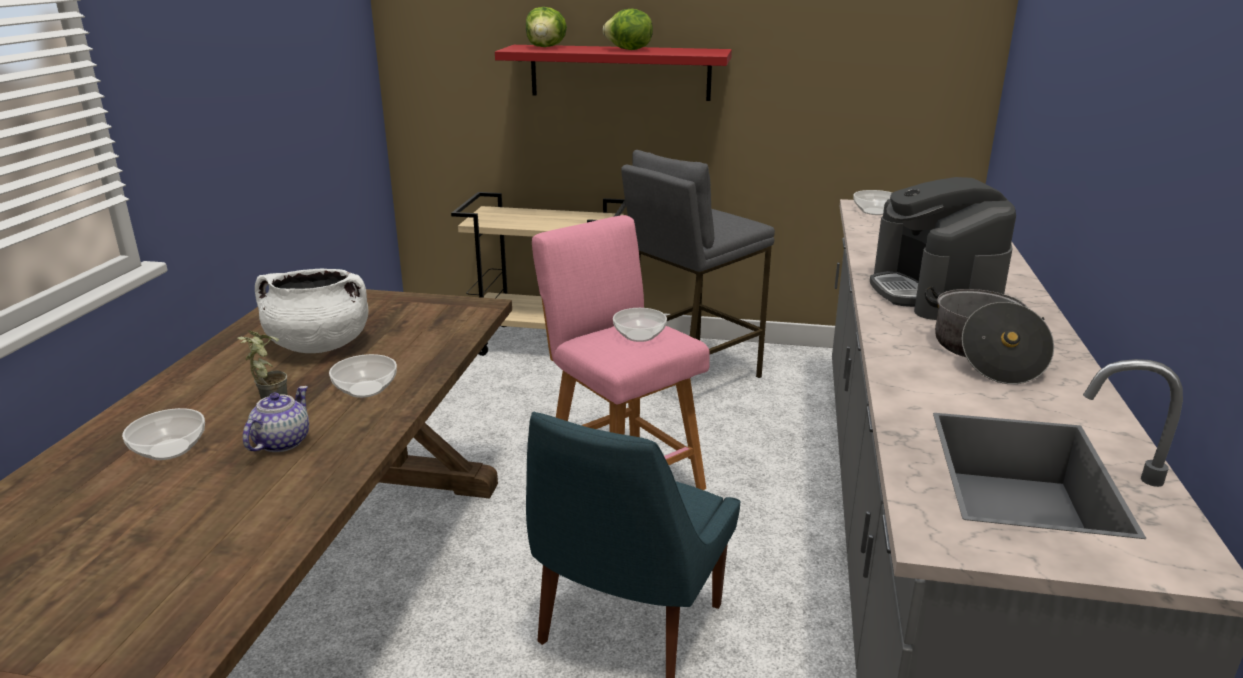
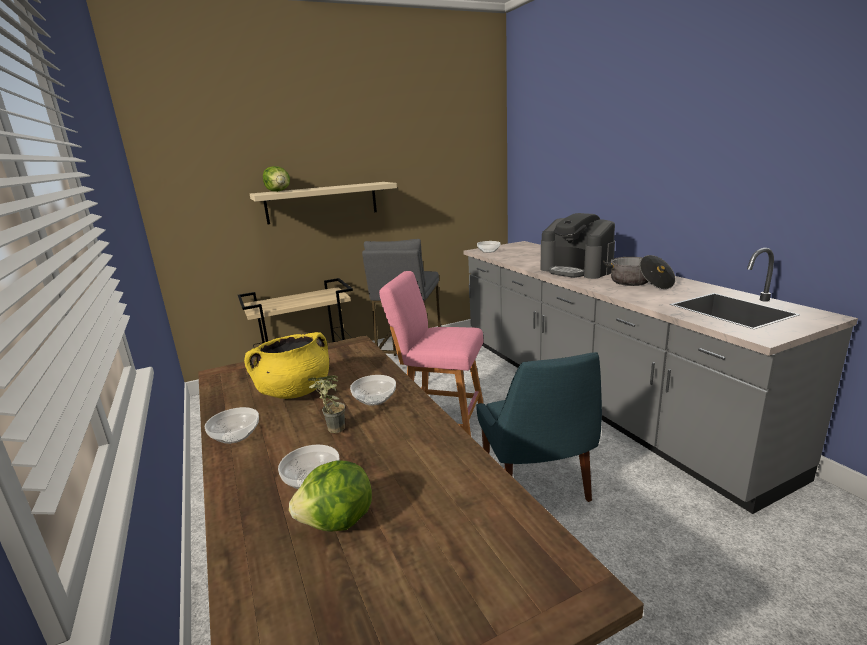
camera: 35 degrees left, 5 degrees down
(282, 442) = (381, 442): teapot -> none
(319, 345) = (294, 392): white cooking pot -> yellow cooking pot
(620, 72) = (322, 202): red shelf -> beige shelf
(628, 50) = (334, 187): lettuce -> lettuce (338, 522)
(639, 335) = (449, 333): bowl -> bowl (235, 435)

